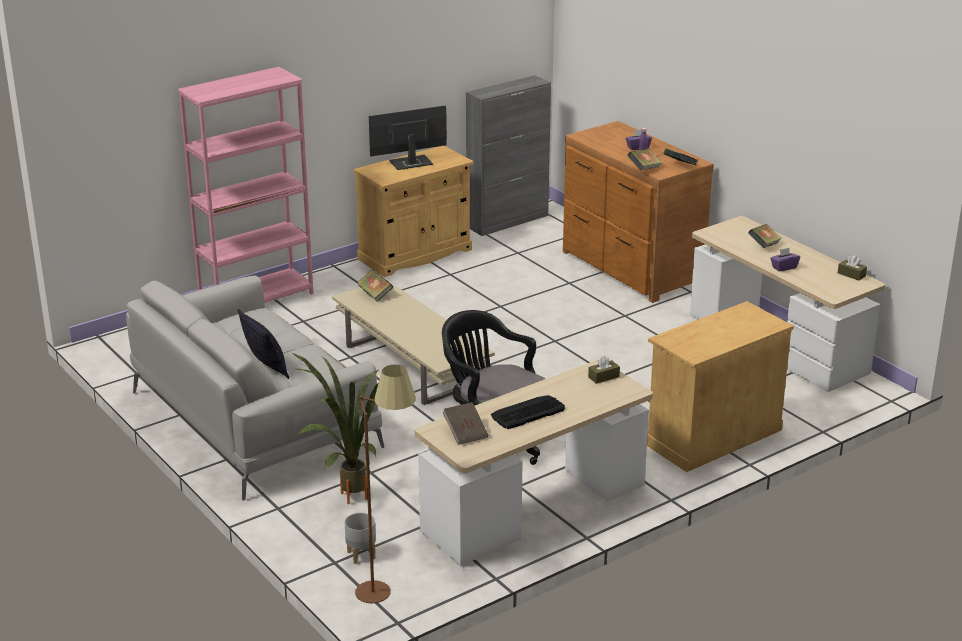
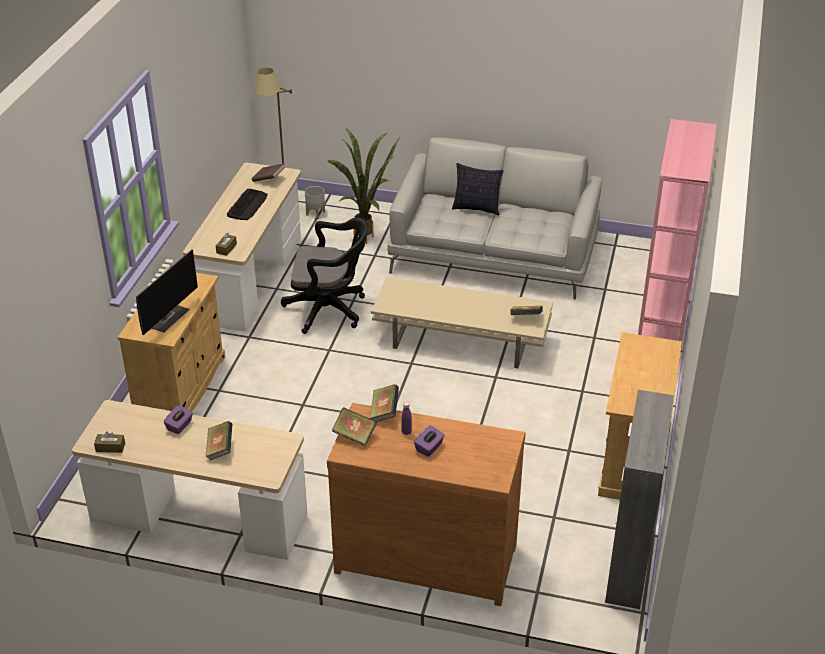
camera: 140 degrees right, 10 degrees up
(410, 163) = (651, 375): monitor -> monitor (166, 317)

